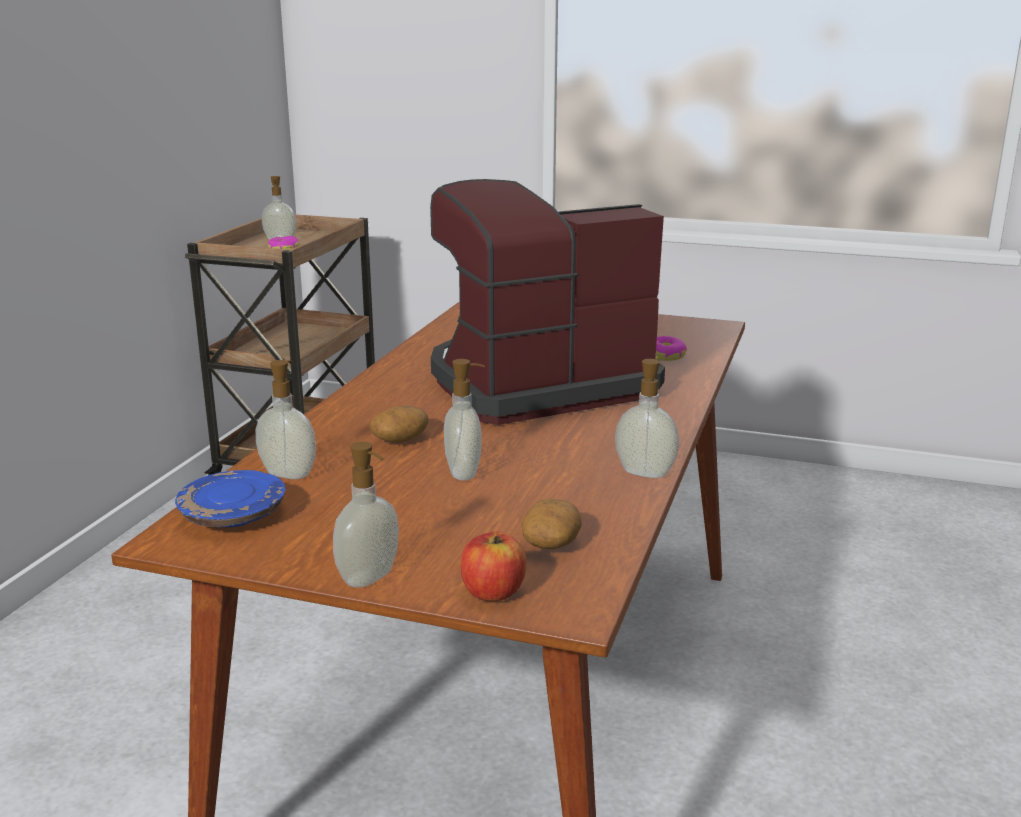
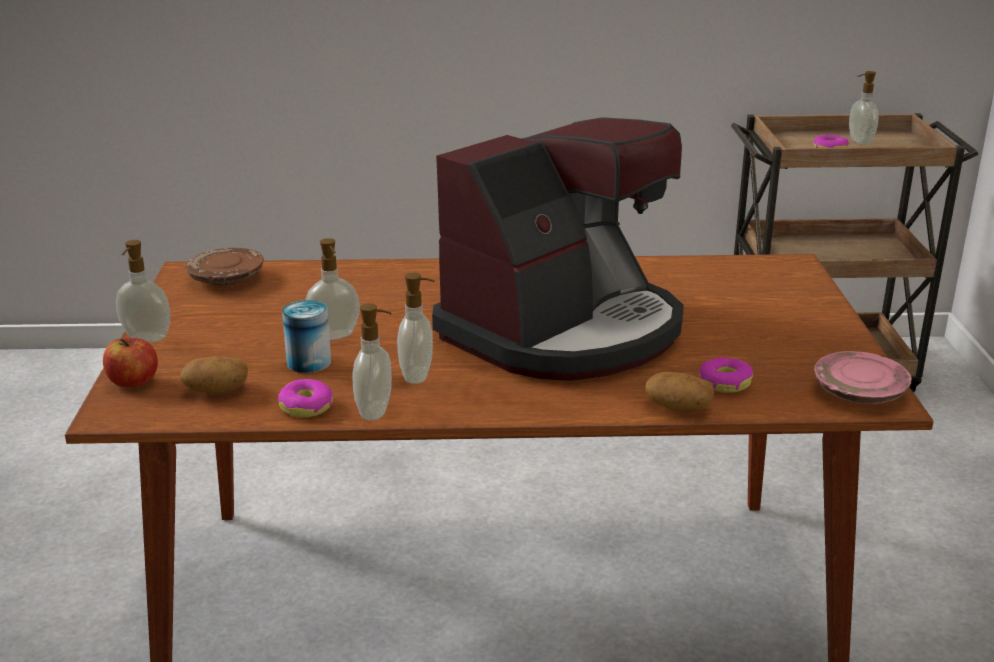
camera: 70 degrees right, 5 degrees up
(233, 516) = (226, 279): blue plate -> brown plate
(289, 473) = (302, 279): soap dispenser -> soap dispenser (418, 376)
(400, 440) = (388, 301): potato -> potato (677, 408)
(517, 491) = (309, 362): none -> can
(536, 385) = (564, 331): coffee machine -> coffee machine turned 90 degrees clockwise
(618, 501) = (306, 407): none -> donut
(700, 328) = (859, 392): none -> pink plate

